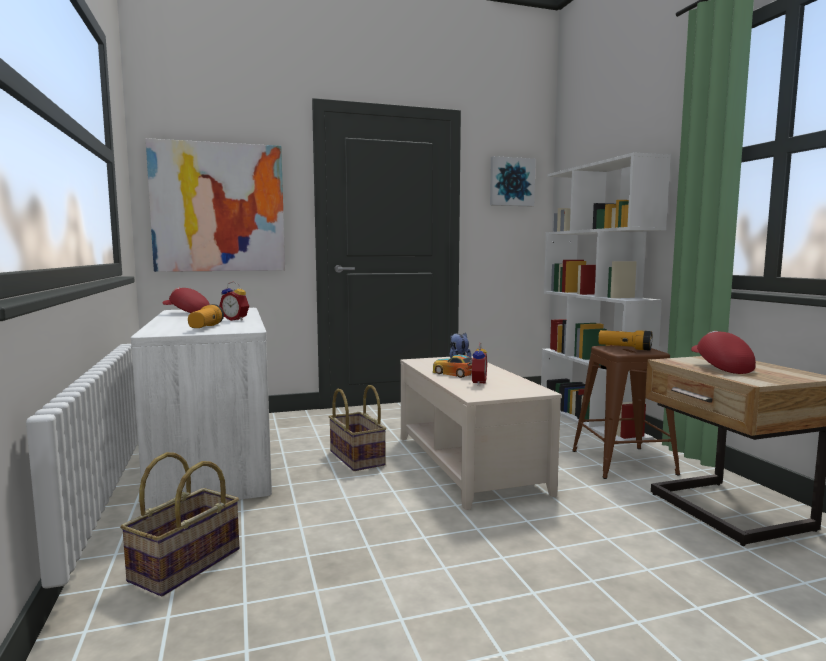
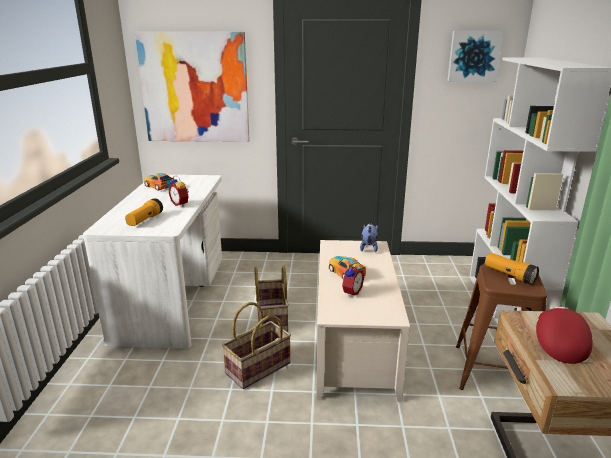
camera: 20 degrees right, 15 degrees up
(186, 314) = (159, 186): red cap -> toy car
(186, 565) = (102, 407): basket -> basket (258, 369)

